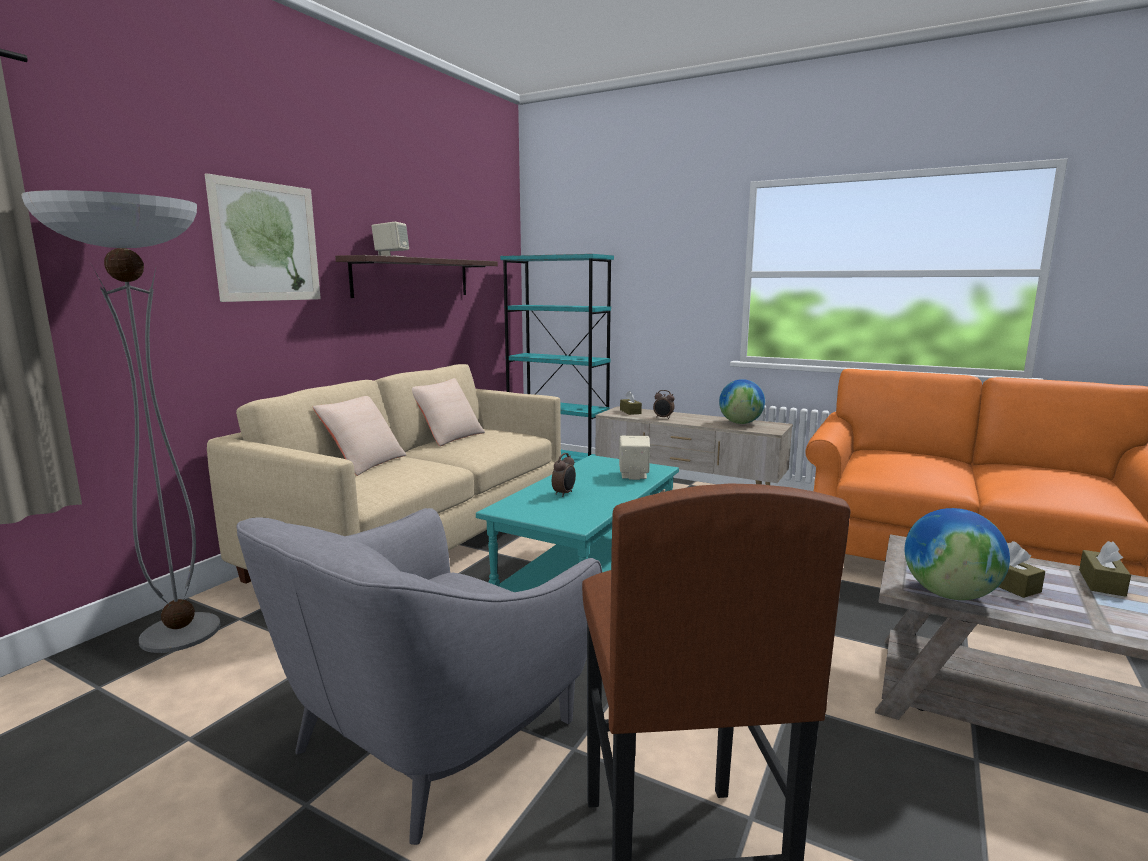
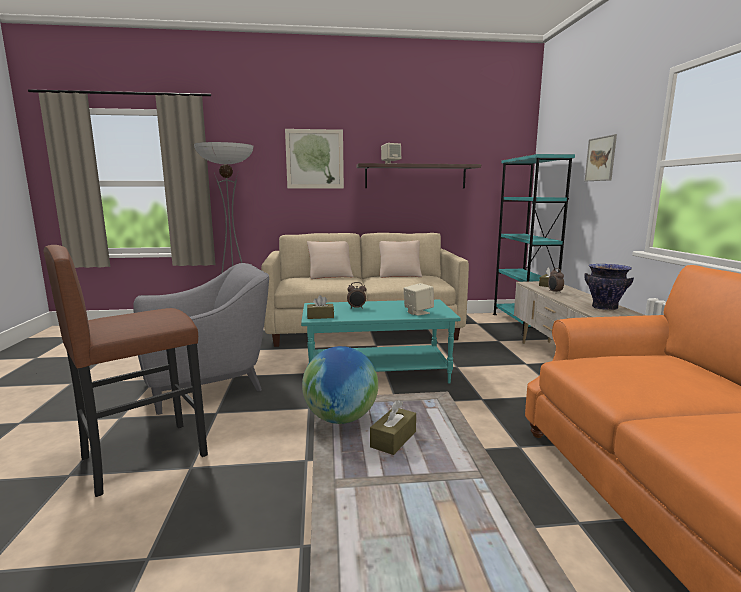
camera: 55 degrees right, 0 degrees up
(432, 734) = (206, 384): grey armchair -> grey armchair turned 150 degrees clockwise
(656, 263) = (600, 159): none -> picture
(740, 423) = (604, 308): globe -> vase
(1101, 582) = (463, 487): brown tissue box -> brown tissue box (320, 316)

